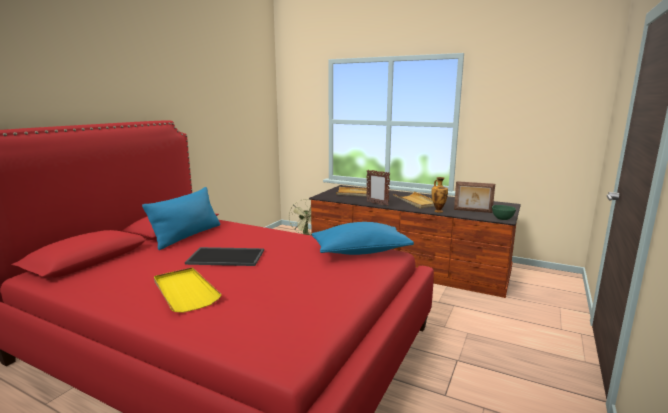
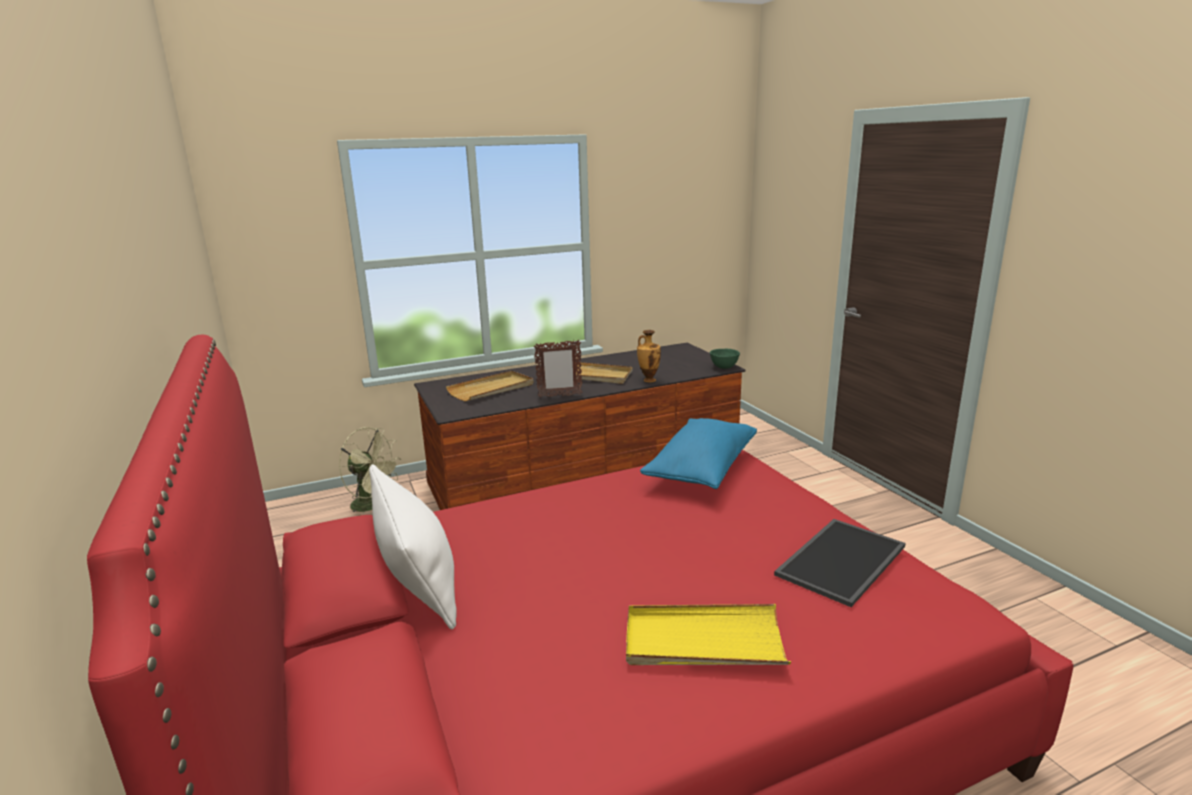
camera: 50 degrees left, 5 degrees up
(187, 236) = (418, 579): blue pillow -> white pillow
(227, 256) = (593, 566): tray -> tray (839, 559)
(472, 211) = (677, 367): picture frame -> none

